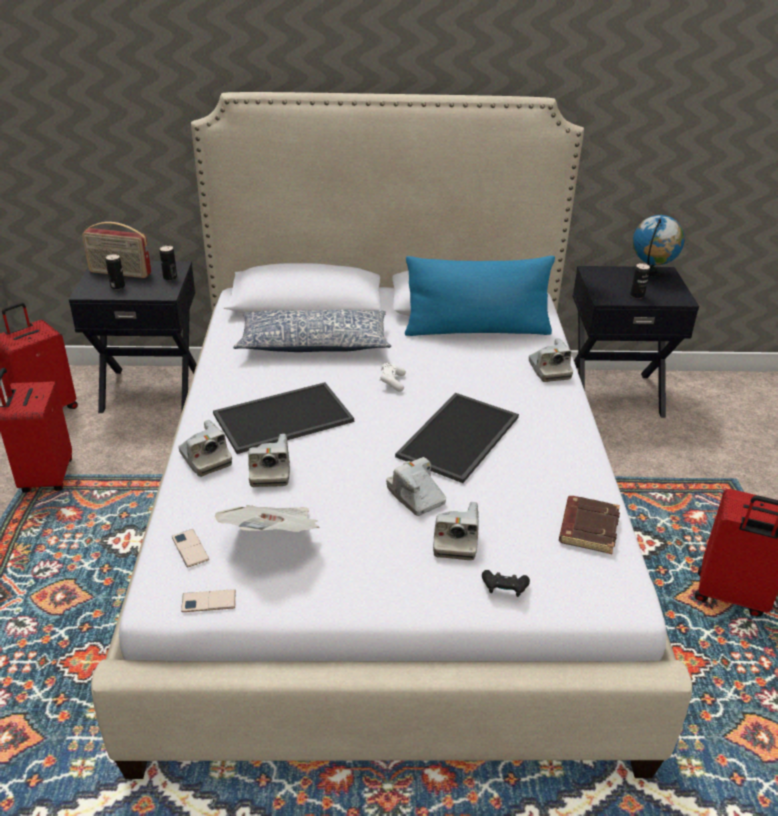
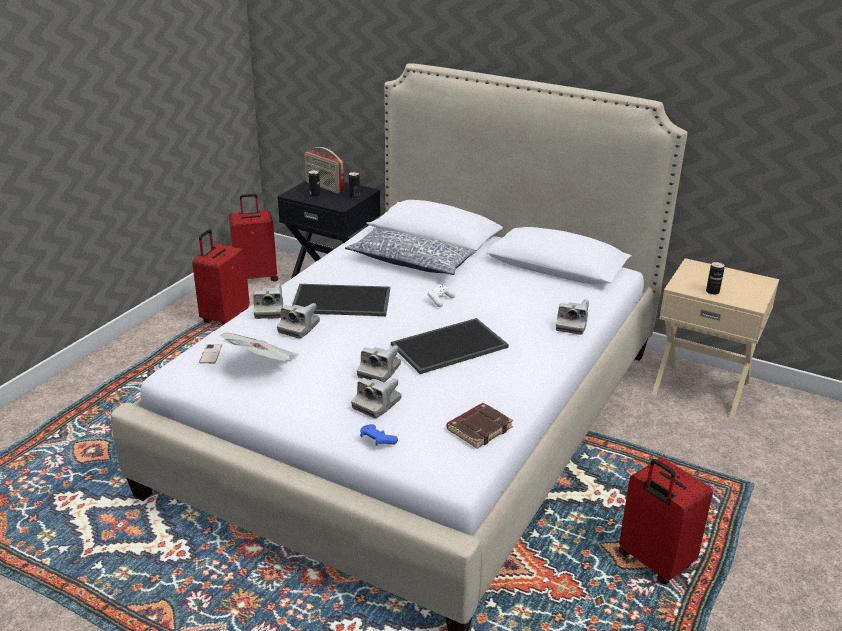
camera: 30 degrees right, 5 degrees down
(209, 601) = (195, 384): phone -> none
(416, 496) = (379, 371): camera -> camera turned 150 degrees counterclockwise
(477, 330) = (545, 283): blue pillow -> none
(504, 589) = (377, 441): black game controller -> blue game controller
(613, 393) = (701, 386): black nightstand -> beige nightstand
(651, 273) = (748, 279): globe -> none

